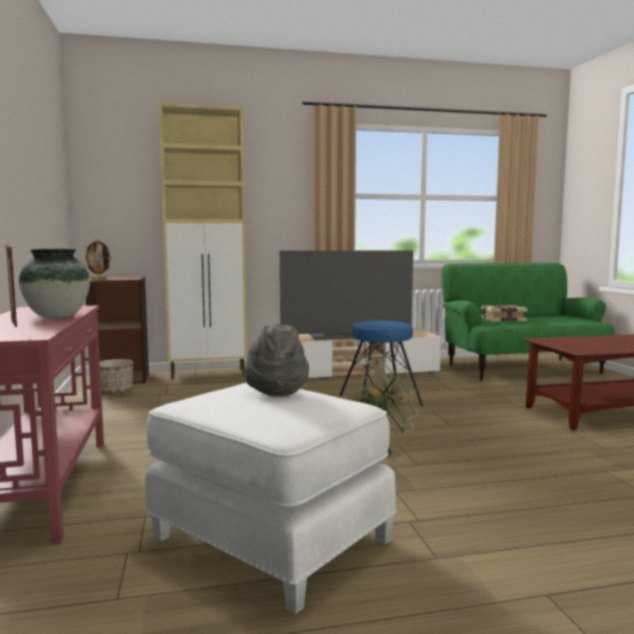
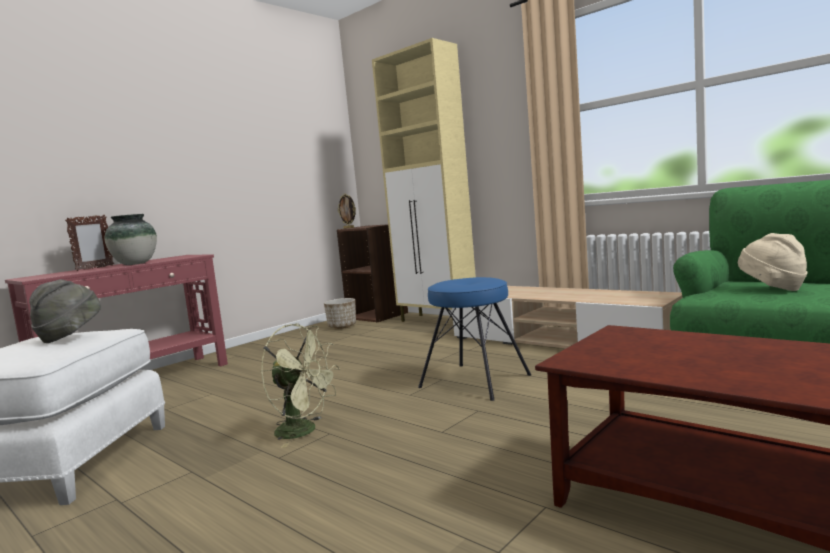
camera: 55 degrees right, 0 degrees up
(344, 336) = (544, 294): television -> none
(502, 320) = (772, 289): book -> beige hat

